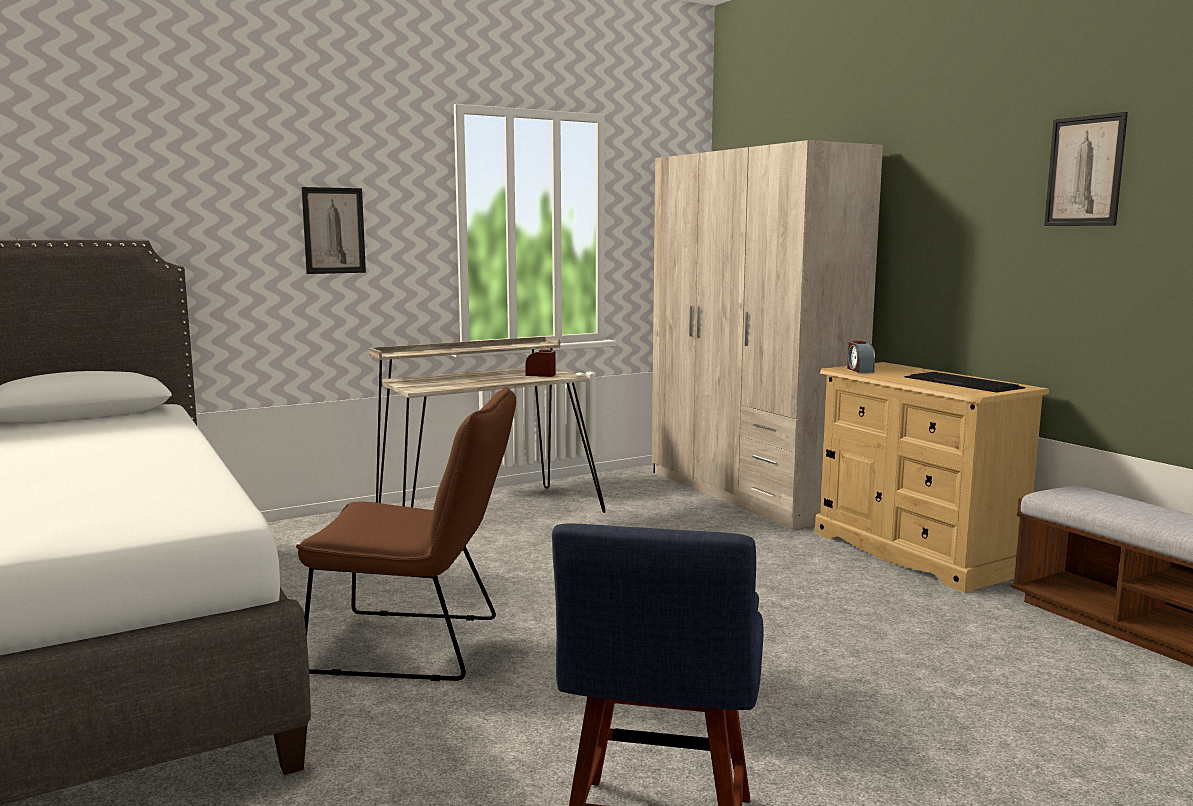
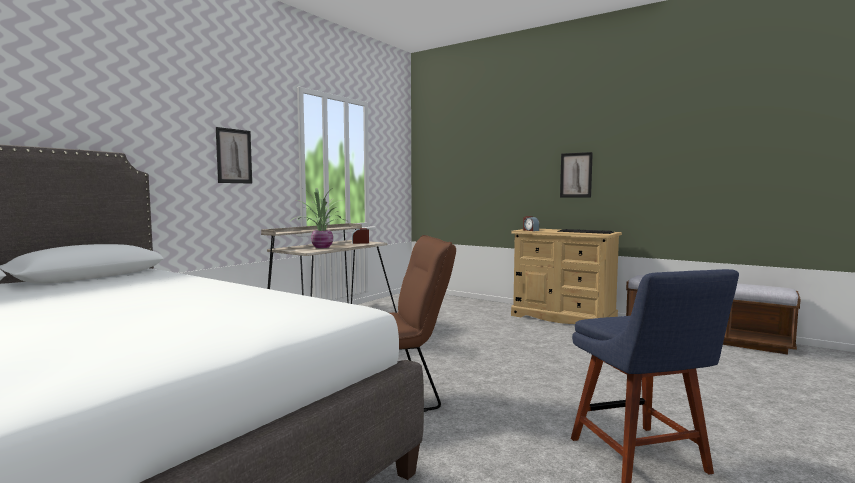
camera: 25 degrees left, 5 degrees down
(460, 381) = (322, 247): none -> potted plant
(748, 492) = (456, 302): beige wardrobe -> none
(1085, 171) = (631, 134): picture -> picture (576, 175)

